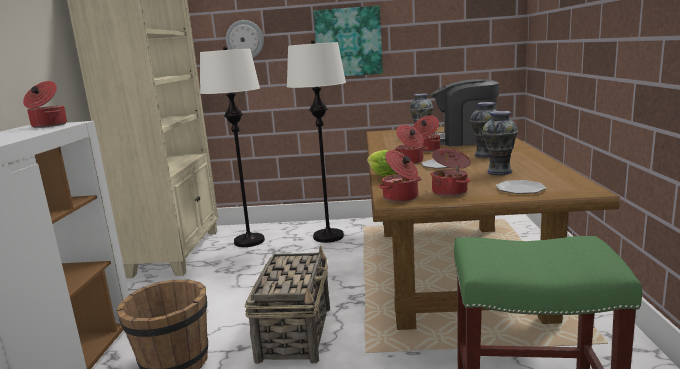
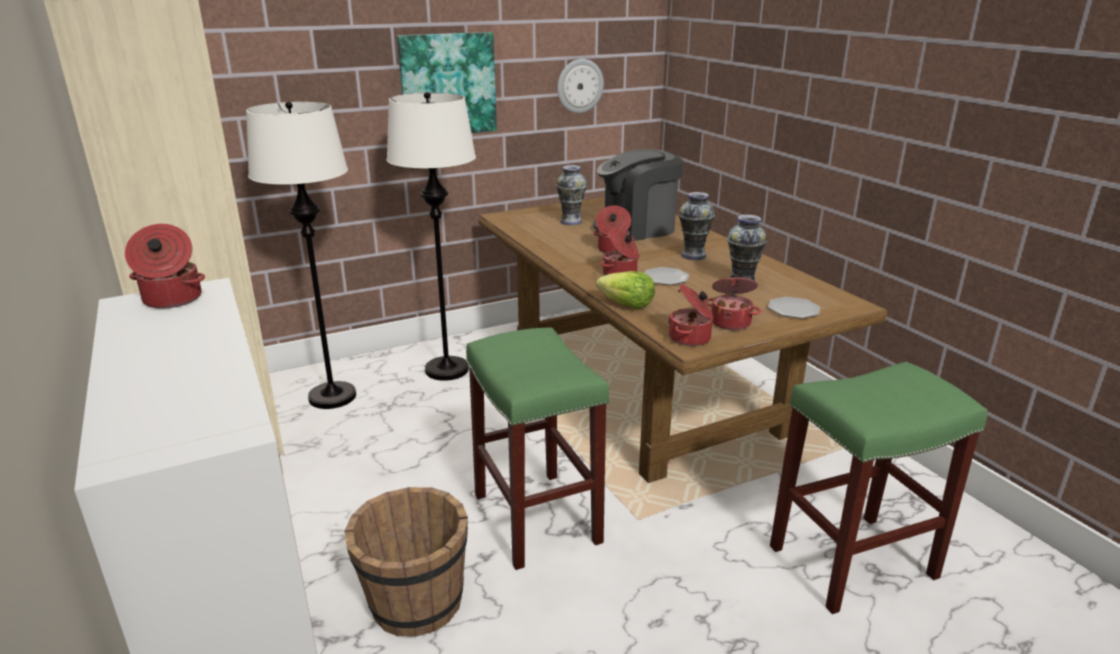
camera: 30 degrees left, 10 degrees up
(245, 39) = (285, 78): wall clock -> wall clock (579, 86)
(295, 332) = (534, 517): basket -> green stool

